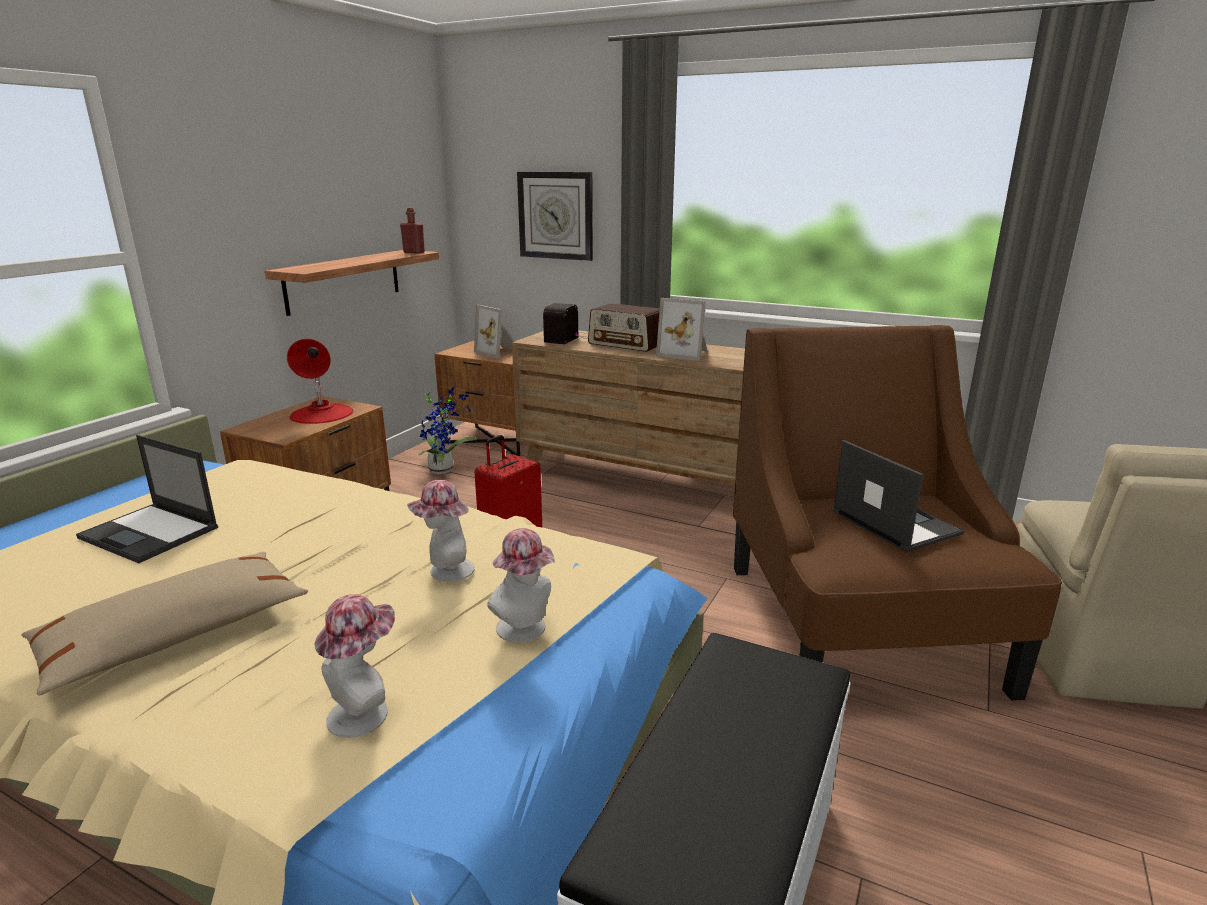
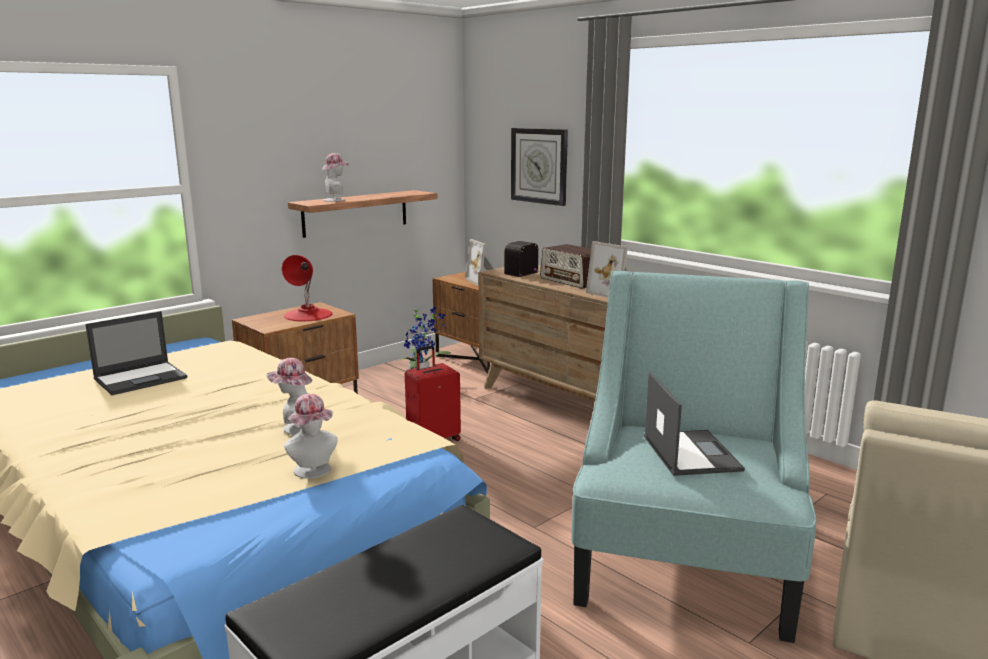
camera: 20 degrees right, 5 degrees down
(150, 533) = (142, 378): laptop -> laptop turned 90 degrees counterclockwise
(175, 635) = (109, 437): beige pillow -> none
(364, 711) = (175, 496): hat -> hat (336, 200)
(414, 252) = (417, 192): red bottle -> none
(860, 626) = (685, 554): brown armchair -> turquoise armchair

